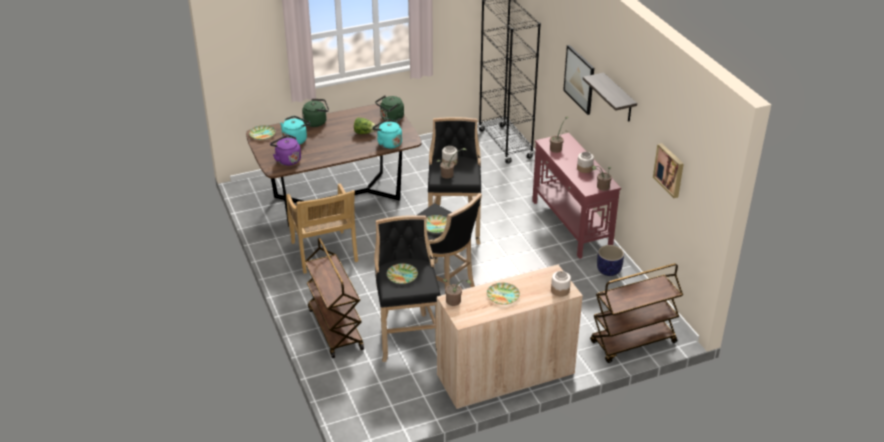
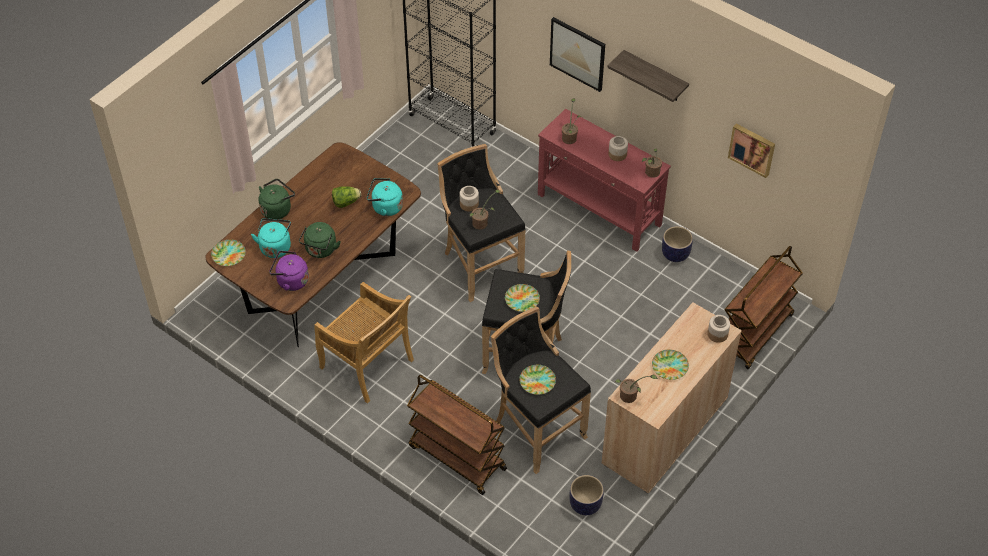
camera: 30 degrees left, 15 degrees up
(391, 118) = (359, 168): green kettle -> green kettle (320, 250)
(402, 396) = (585, 505): none -> planter

